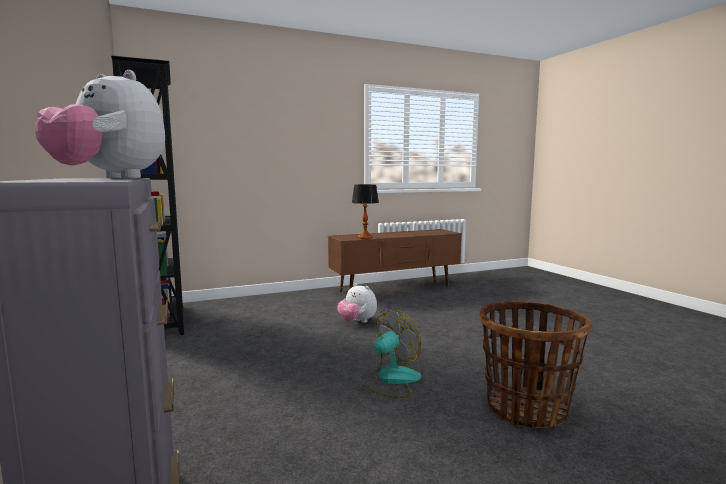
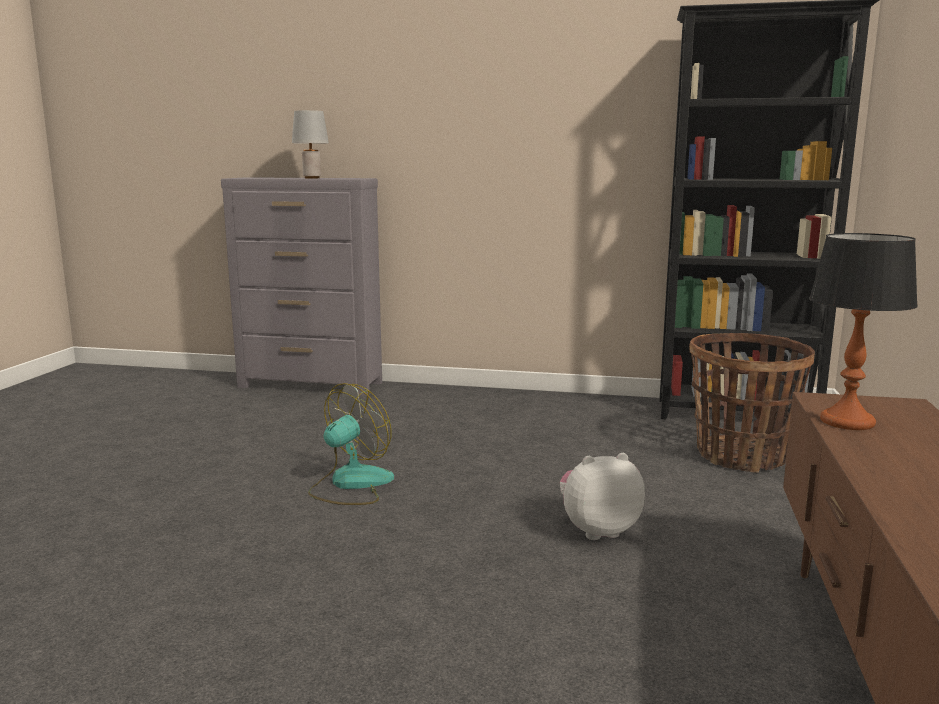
camera: 125 degrees right, 5 degrees up
(109, 178) = (311, 178): plush toy -> grey table lamp
(391, 380) = (350, 484): fan -> fan turned 135 degrees counterclockwise
(526, 409) = (156, 526): basket -> basket (741, 456)

